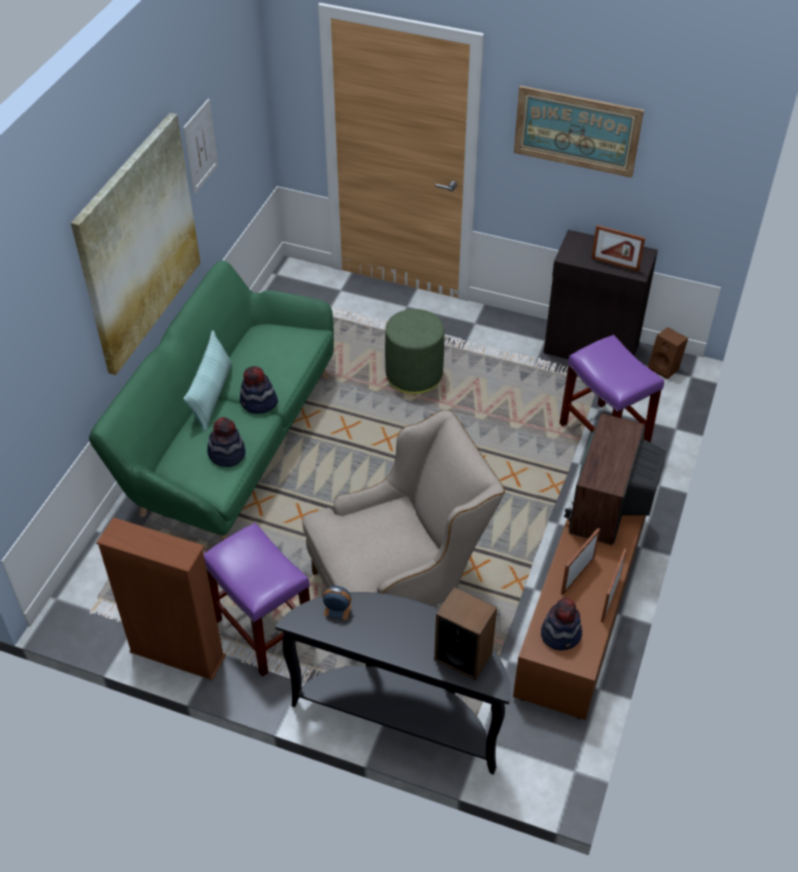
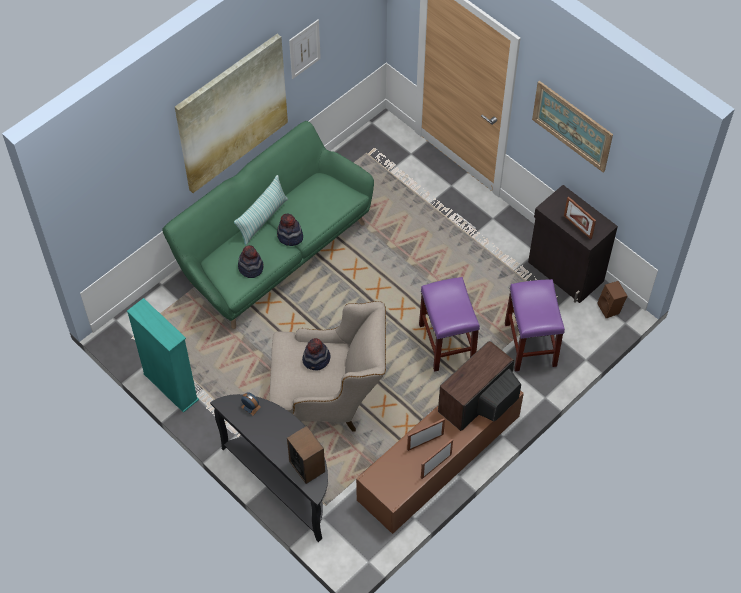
camera: 25 degrees right, 10 degrees up
(177, 654) = (171, 387): brown bookcase -> turquoise bookcase
(262, 630) = (228, 393): purple stool -> purple stool (446, 343)
(414, 375) = (424, 245): green ottoman -> none
(561, 634) = (391, 475): hat -> hat (316, 360)

